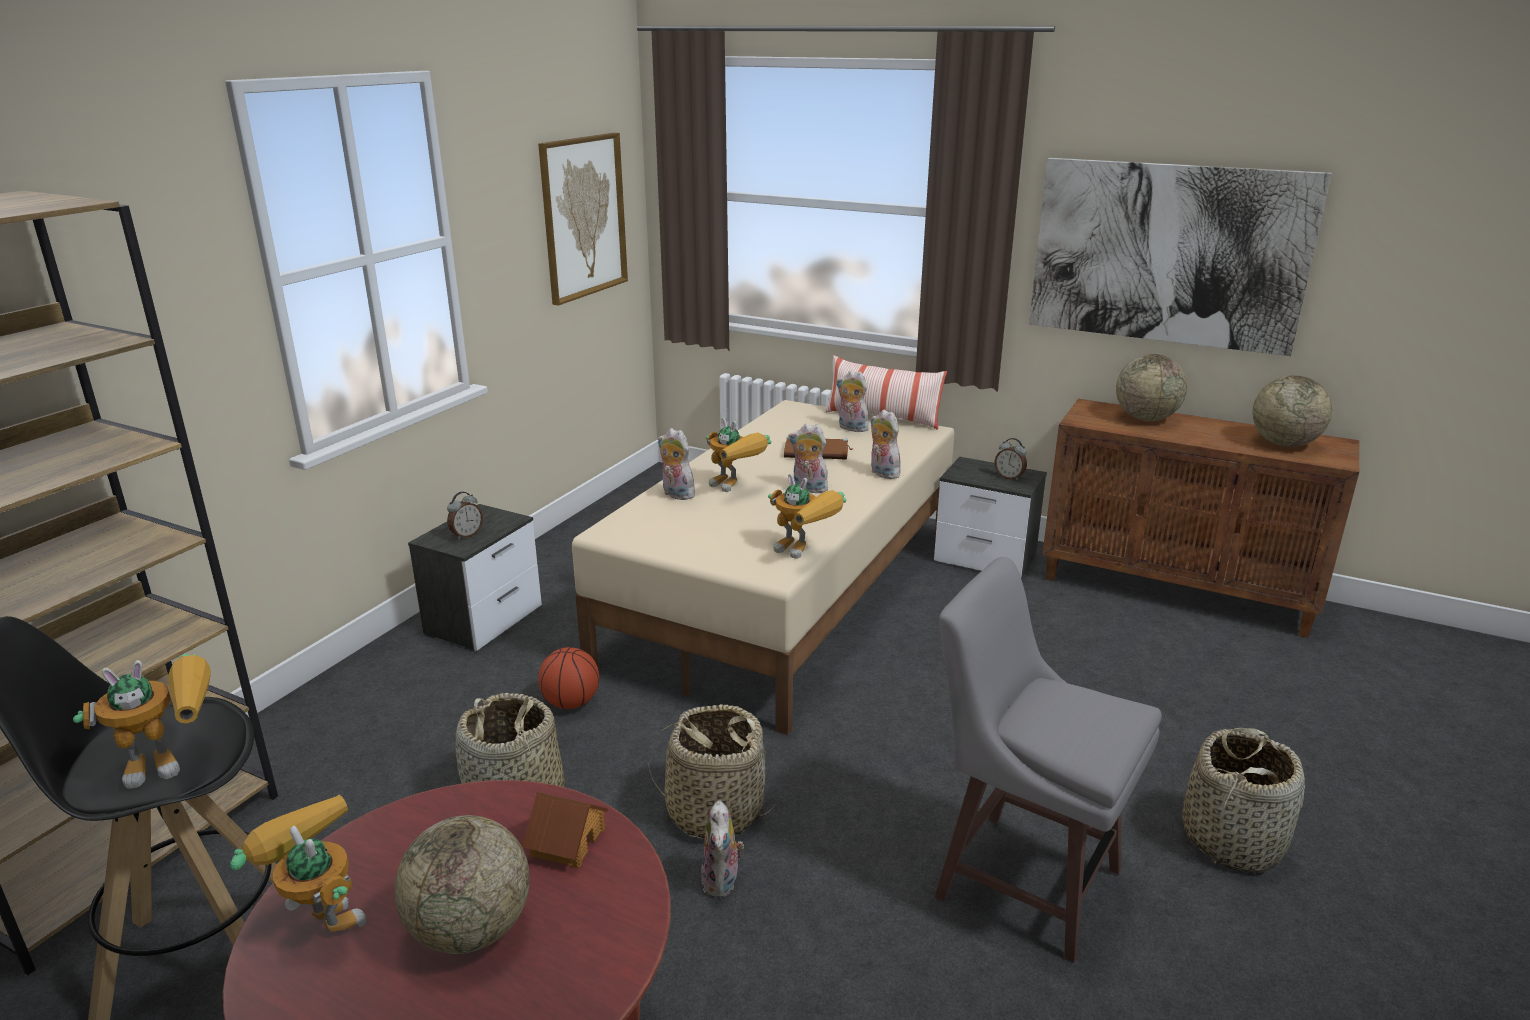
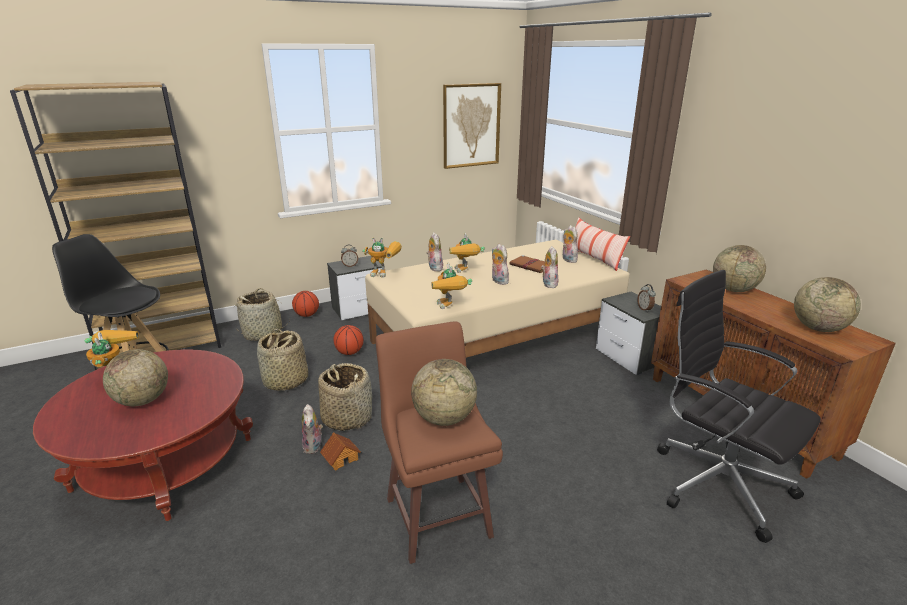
camera: 35 degrees right, 0 degrees up
(175, 761) = (115, 303): toy robot -> toy robot (385, 274)
(388, 666) = (307, 315): none -> basketball
(566, 841) = (211, 386): toy house -> toy house (341, 458)
(723, 882) = (314, 447): plush toy -> plush toy turned 45 degrees counterclockwise
(1023, 880) = (438, 514): grey stool -> brown stool
(1068, 711) = (444, 418): none -> globe
(1168, 254) = (772, 176): picture -> none
(1233, 839) = (582, 559): basket -> basket (263, 333)
(1245, 680) = (717, 482): none -> black office chair

